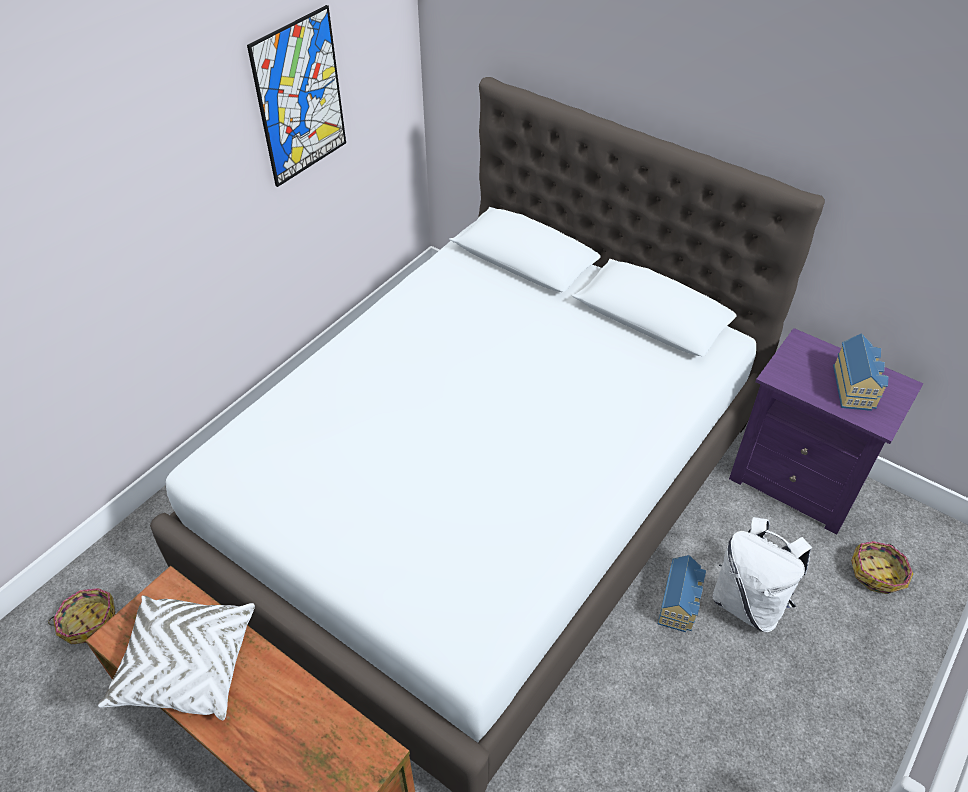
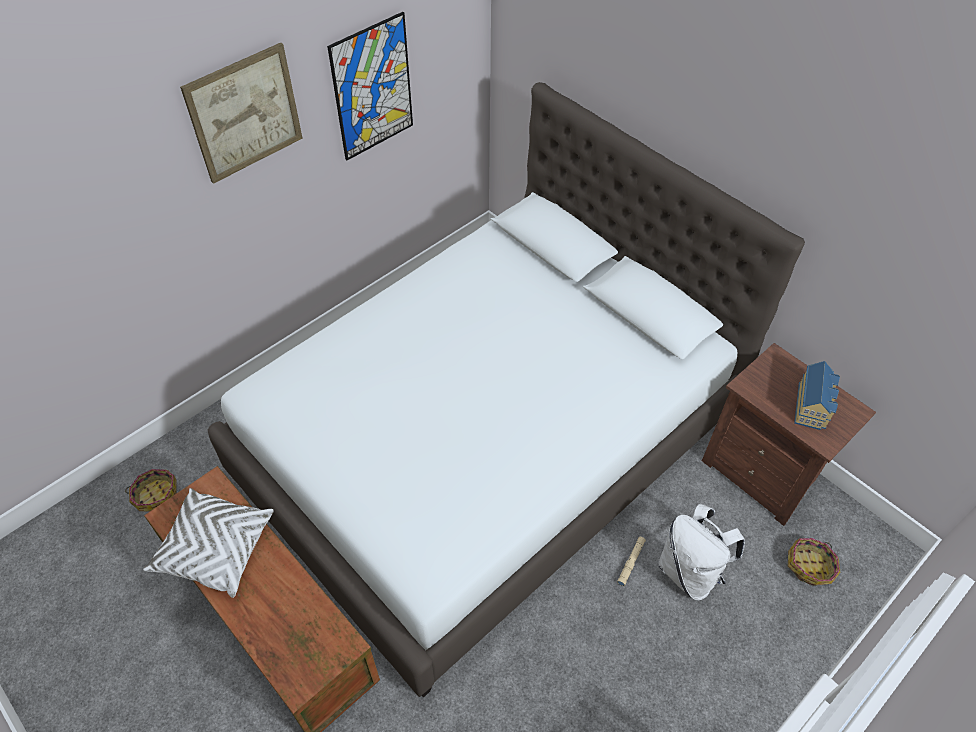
camera: 10 degrees right, 5 degrees up
(158, 128) = (245, 113): none -> picture
(680, 603) = (631, 562): toy house -> beige flashlight
(798, 481) = (762, 473): purple nightstand -> brown nightstand

